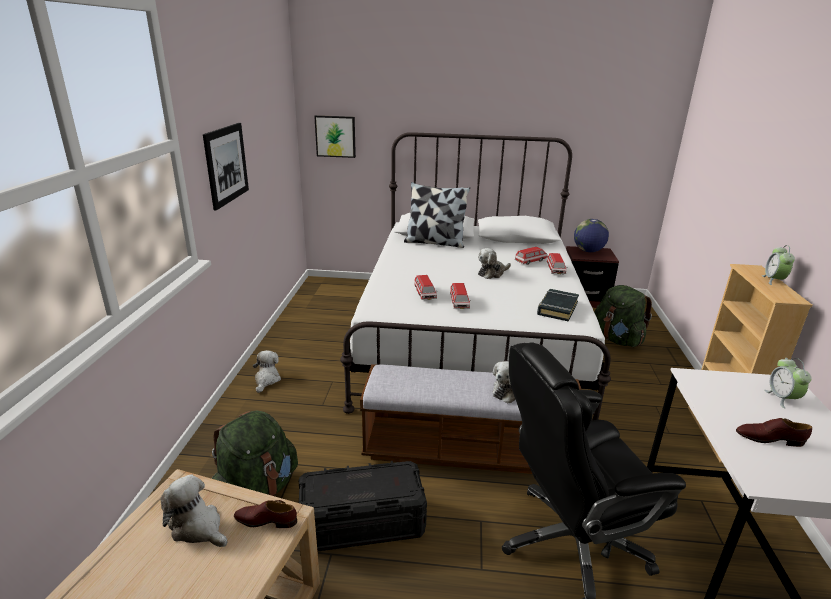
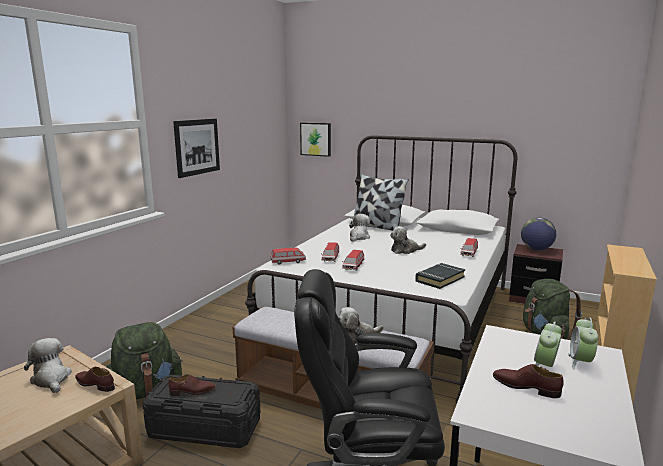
camera: 20 degrees right, 10 degrees down
(266, 380) = (207, 320): plush toy -> plush toy (358, 237)
(352, 490) = (192, 392): none -> brown shoe
(530, 261) = (451, 245): toy car -> toy car (288, 262)
(773, 280) = (637, 258): alarm clock -> alarm clock (545, 366)

